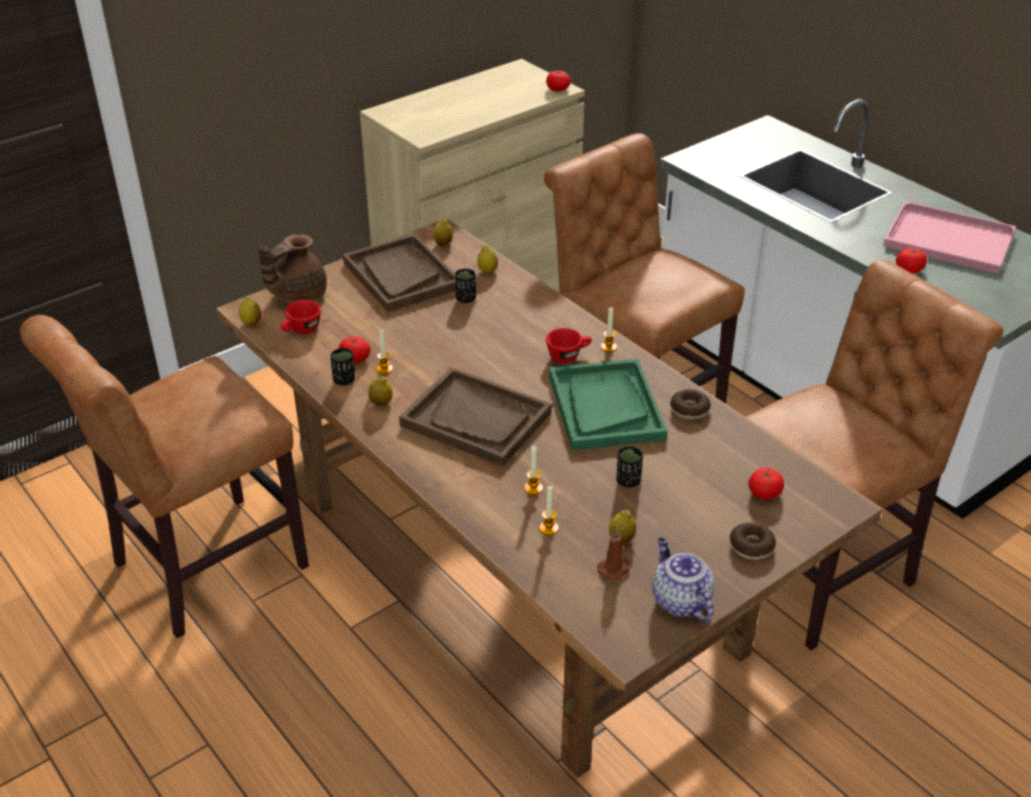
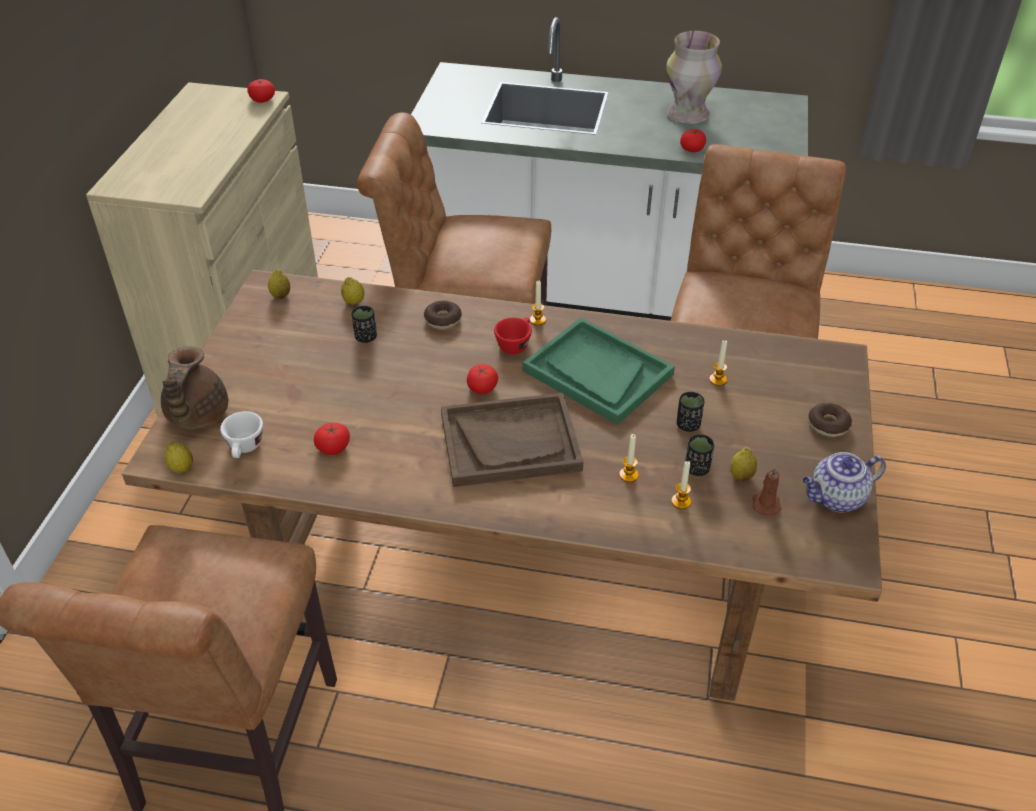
camera: 40 degrees left, 5 degrees up
(301, 330) = (245, 448): red cup -> white cup
(344, 380) = (349, 473): black cup -> black cup (697, 468)
(381, 403) = (410, 475): lemon -> none
(384, 369) = (373, 442): candle -> candle (718, 380)
(401, 275) = (278, 345): brown tray -> none
(679, 600) = (836, 498): teapot -> teapot turned 45 degrees counterclockwise
(689, 410) = (659, 340): donut -> donut (443, 320)
(764, 493) = (786, 378): tomato -> tomato (482, 388)
(946, 240) = (687, 115): pink tray -> vase

